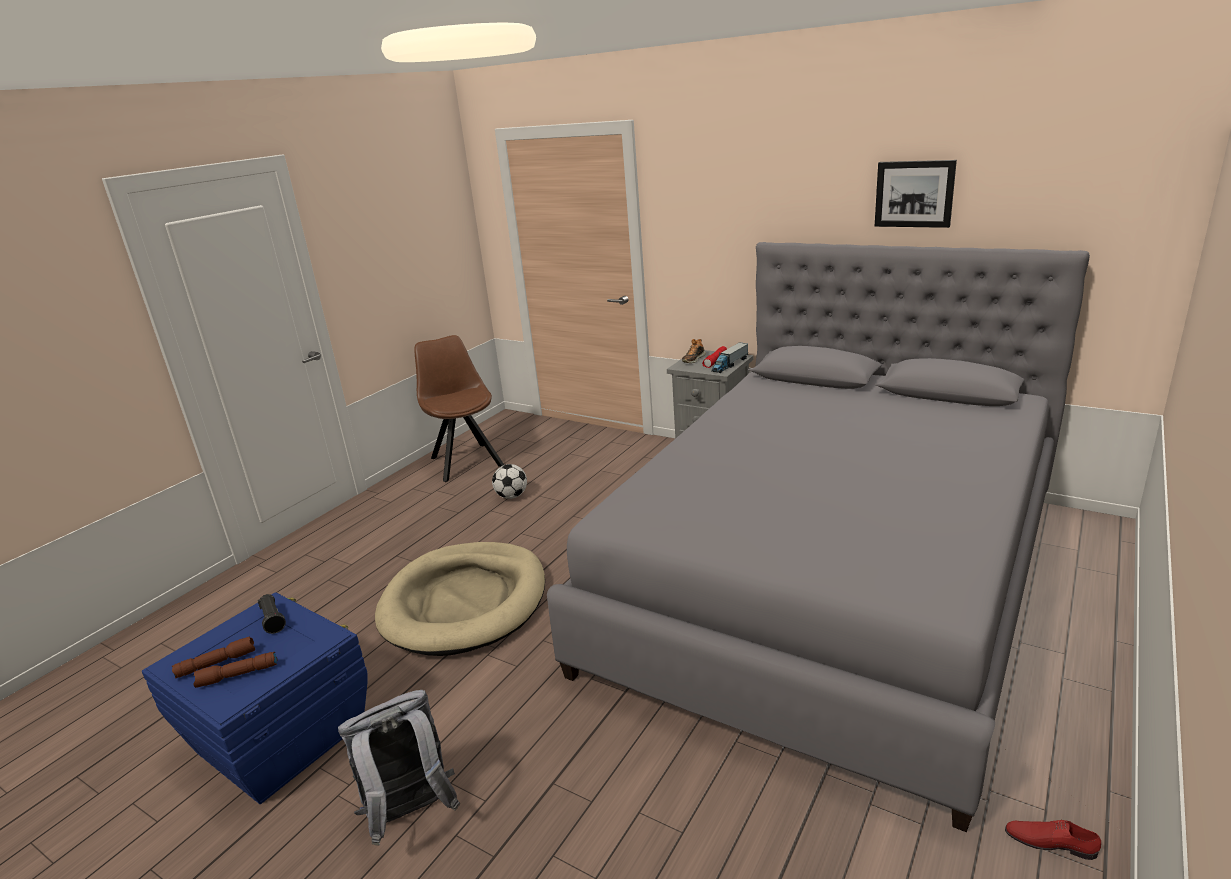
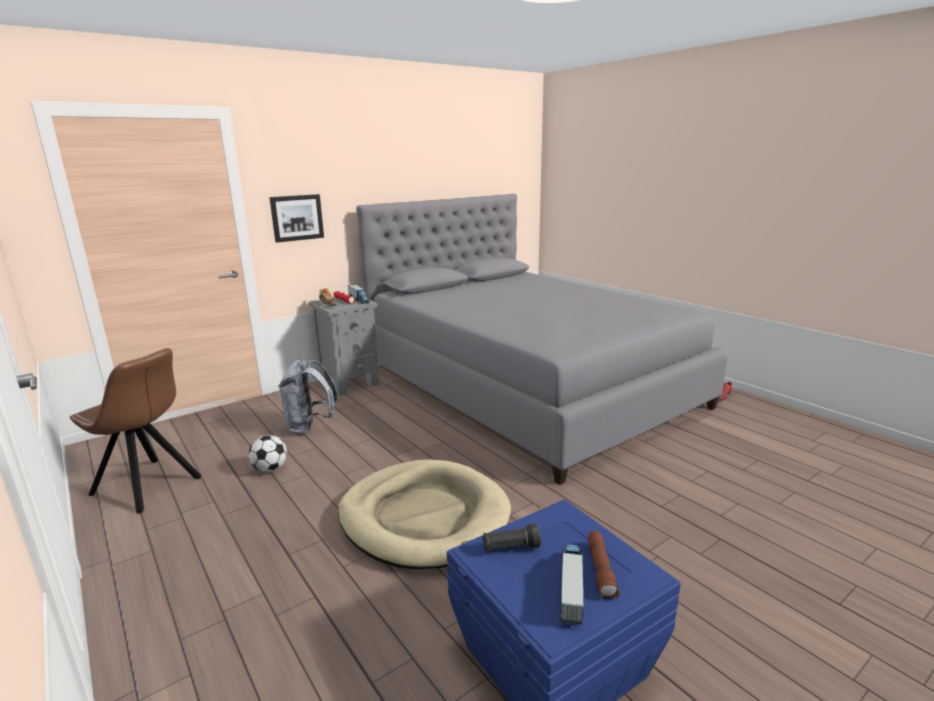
camera: 70 degrees left, 5 degrees down
(217, 663) = (571, 587): brown flashlight -> toy truck
(411, 814) = (677, 574): grey backpack -> grey backpack (310, 427)
(466, 462) = (147, 485): brown chair -> brown chair turned 150 degrees counterclockwise
(914, 194) = (437, 168): picture -> picture (297, 217)

